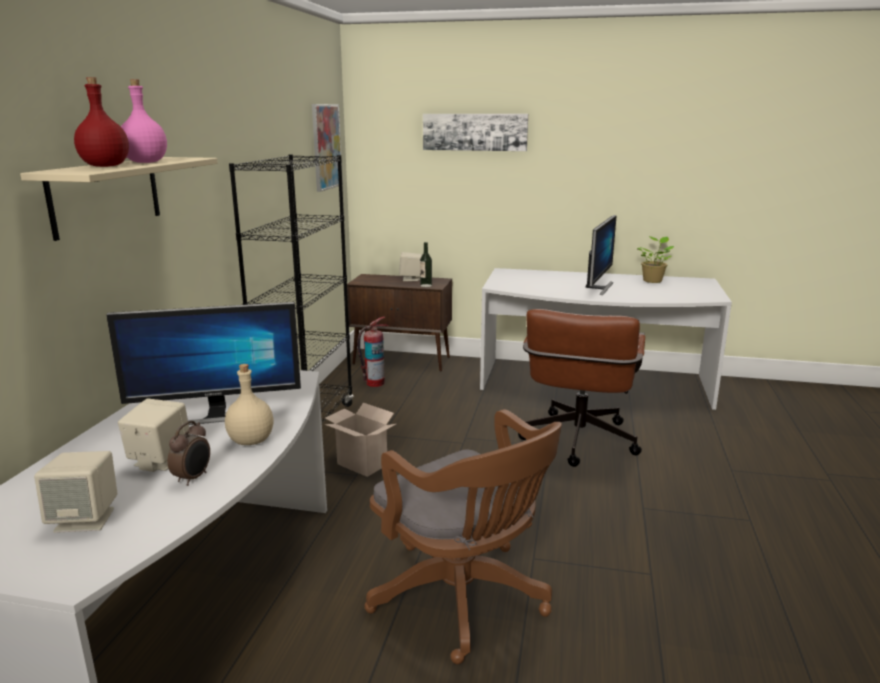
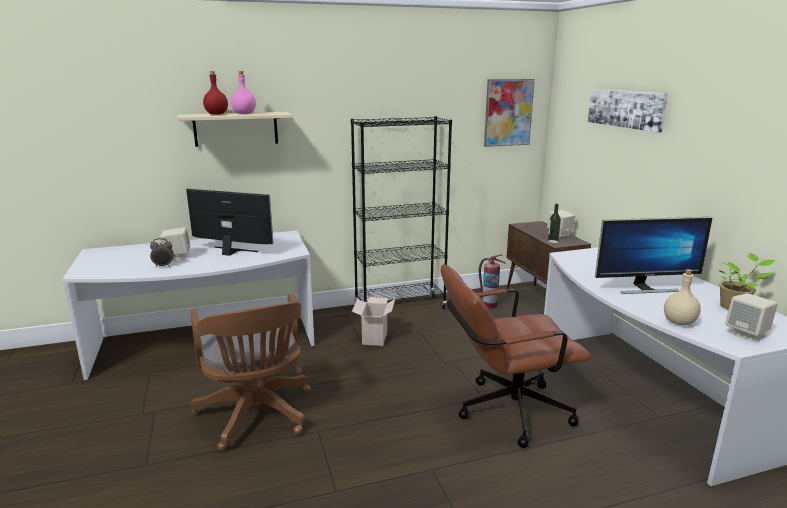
camera: 60 degrees right, 0 degrees up
(86, 519) = (122, 262): beige speaker -> beige speaker (747, 334)
(216, 415) = (232, 251): monitor -> monitor turned 150 degrees clockwise
(251, 441) = (206, 265): beige bottle -> beige bottle (678, 322)
(464, 600) = (257, 416): brown office chair -> brown office chair turned 45 degrees counterclockwise

